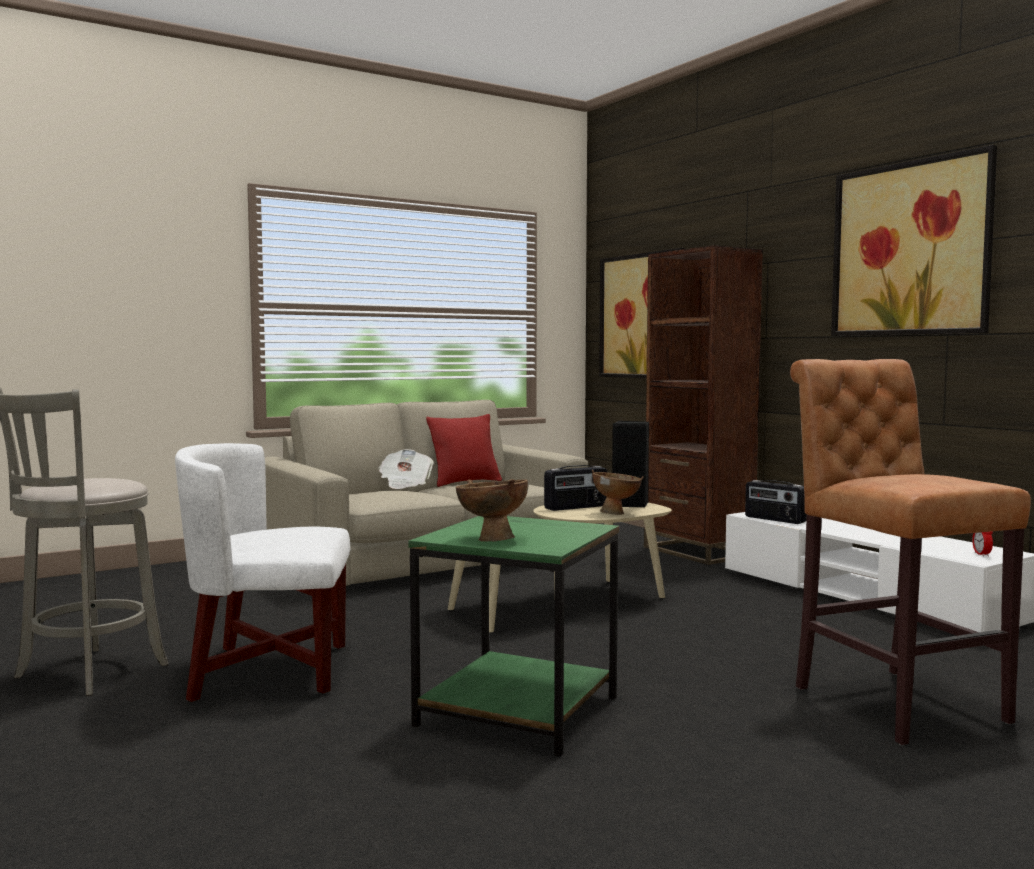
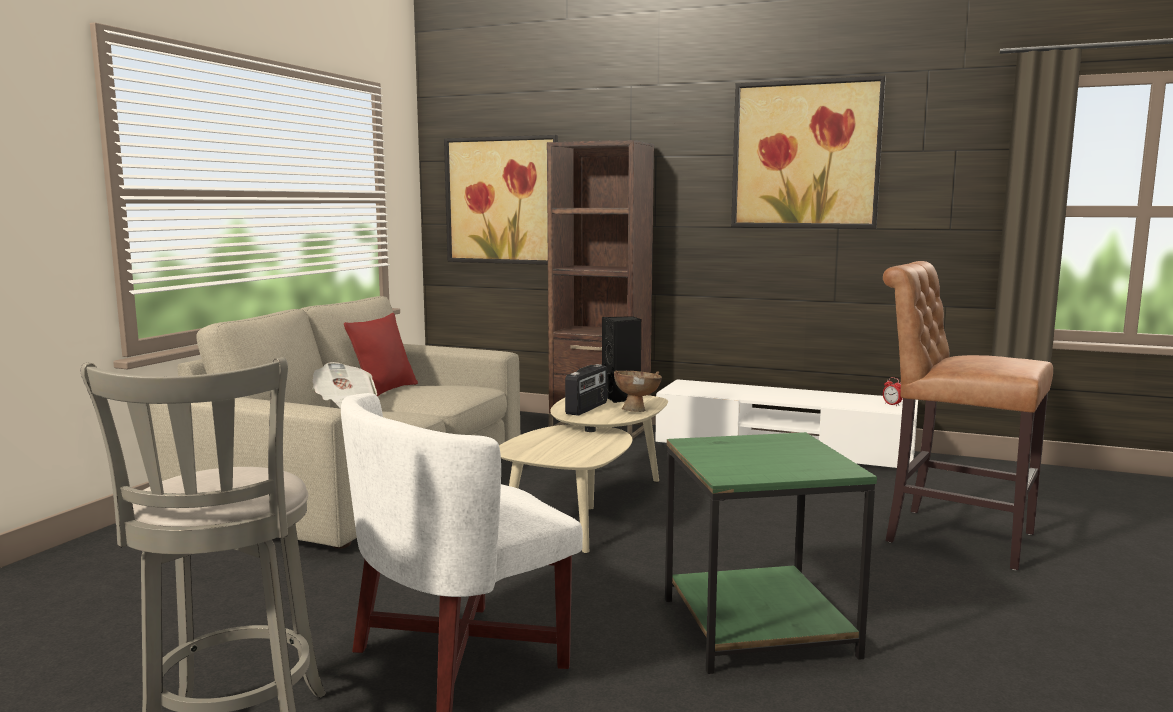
camera: 35 degrees left, 5 degrees up
(491, 539) = (771, 468): brown bowl -> none
(774, 519) = (702, 393): radio -> none

